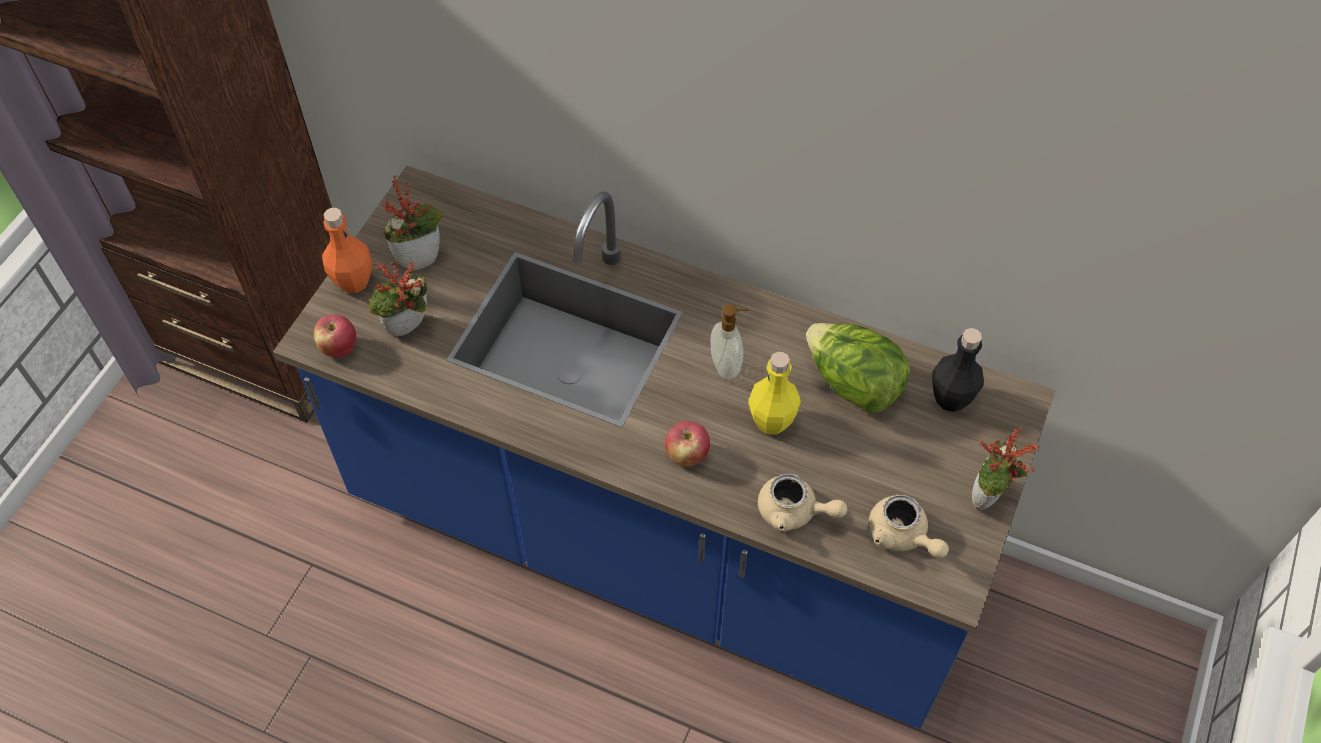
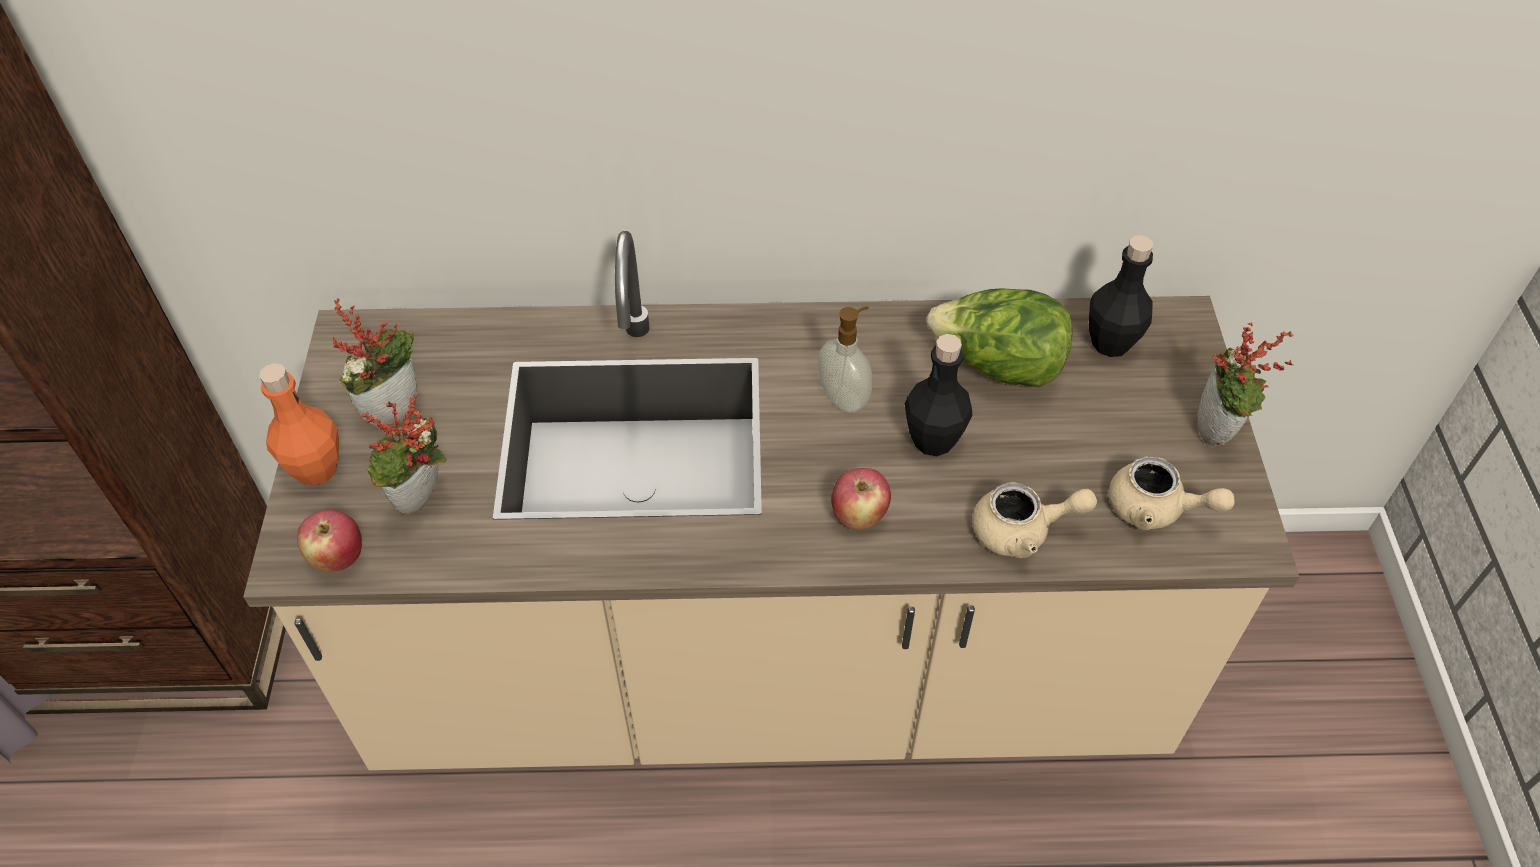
camera: 25 degrees left, 5 degrees down
(660, 539) = (770, 669): blue counter -> beige counter
(771, 421) = (933, 440): yellow bottle -> black bottle

